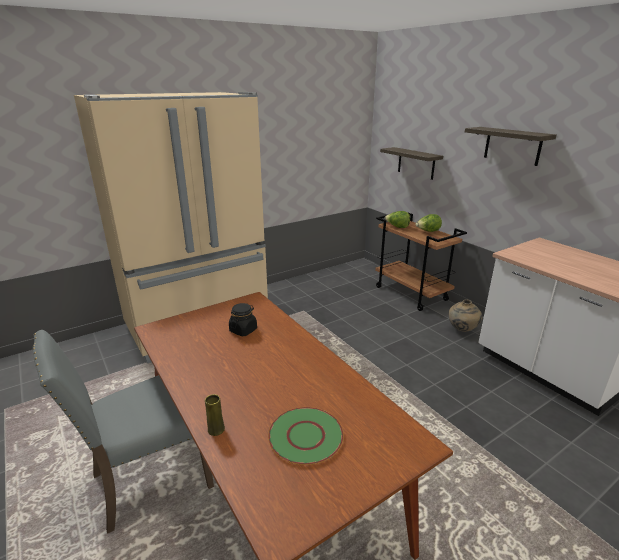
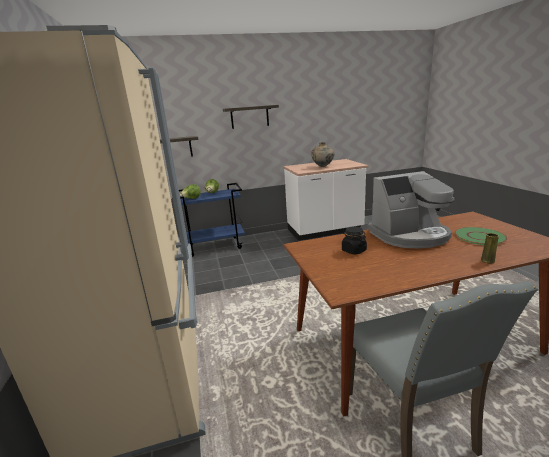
camera: 70 degrees left, 5 degrees down
(297, 369) = (409, 235): none -> coffee machine
(412, 293) = (215, 246): brown cart -> blue cart
(462, 330) = (274, 241): beige vase -> beige vase (323, 167)

